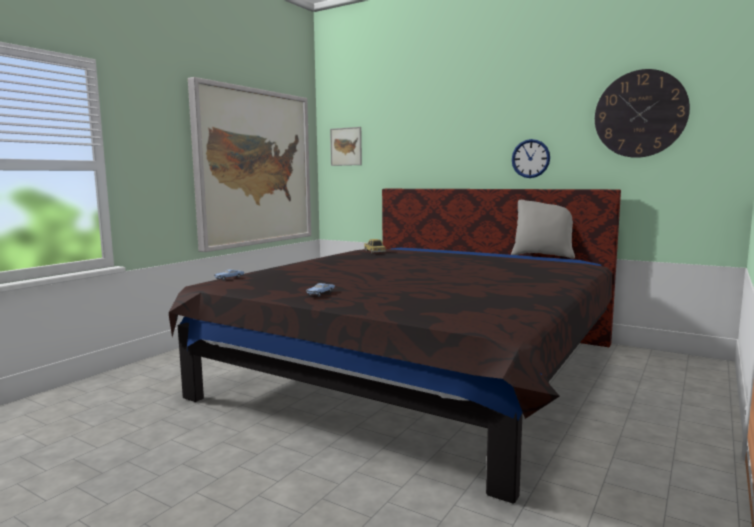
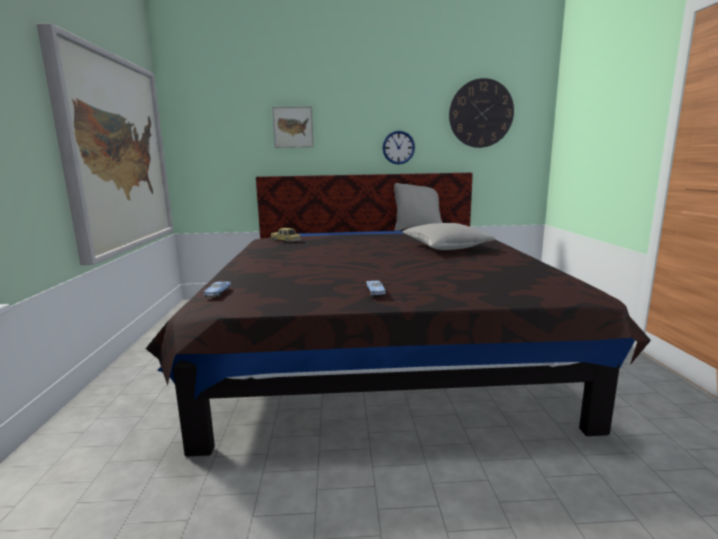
camera: 35 degrees left, 5 degrees up
(346, 146) = (202, 132): picture -> picture (293, 127)
(498, 273) = (446, 248): none -> grey pillow

